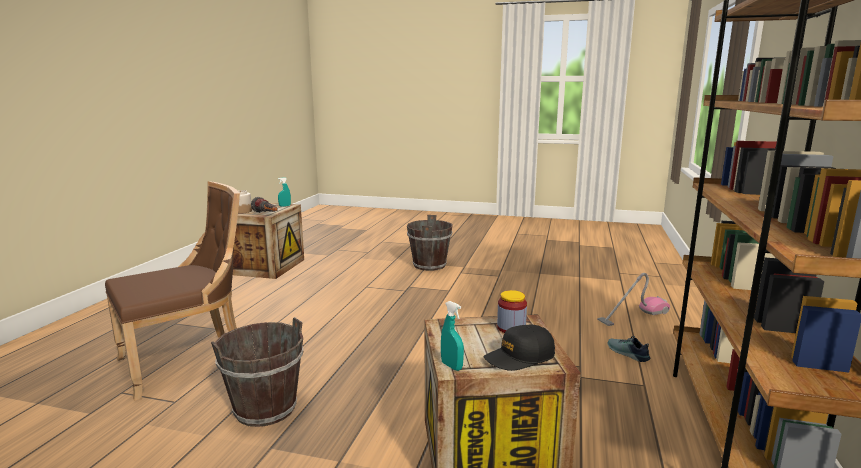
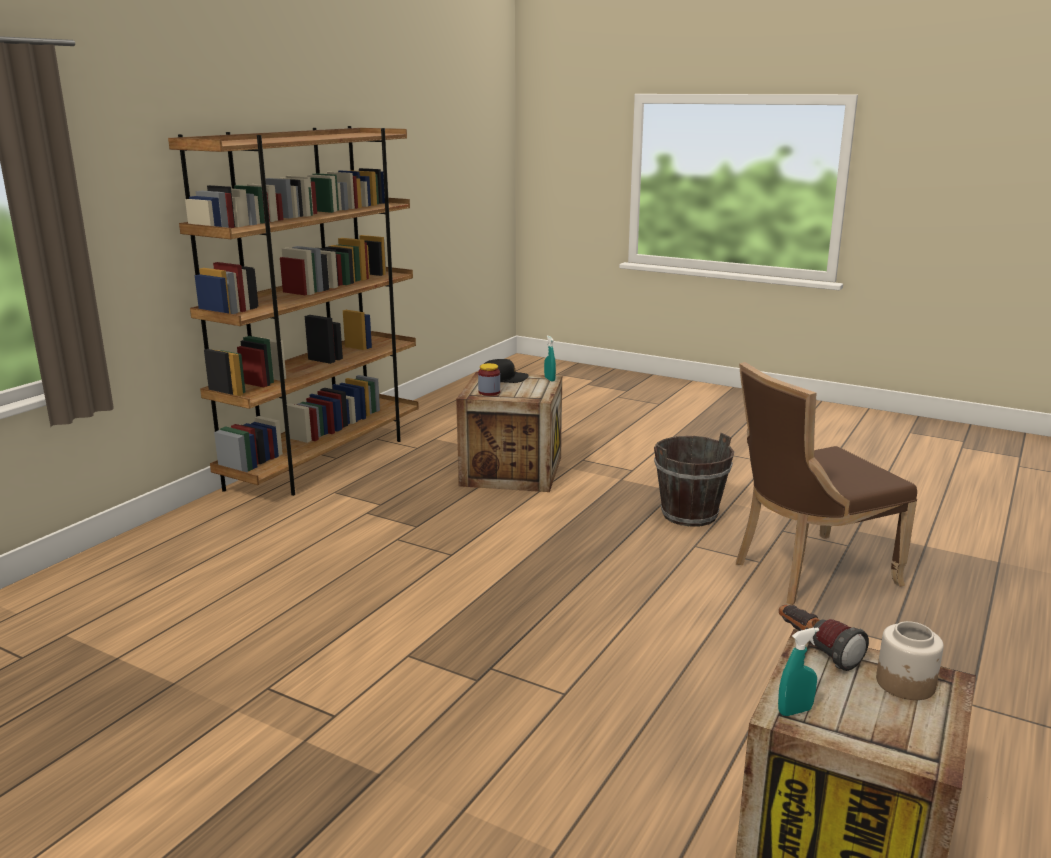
camera: 165 degrees left, 5 degrees up
(430, 265) = (382, 763): brown bucket -> none
(627, 354) = (299, 517): shoe -> none
(633, 316) = (199, 559): vacuum cleaner -> none

